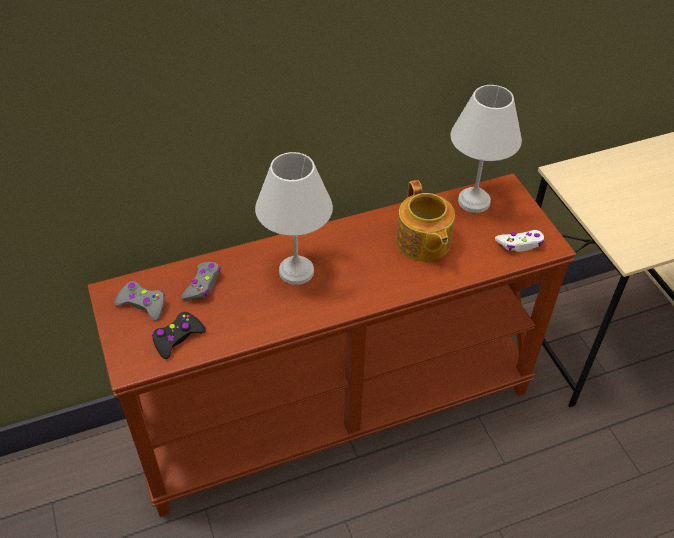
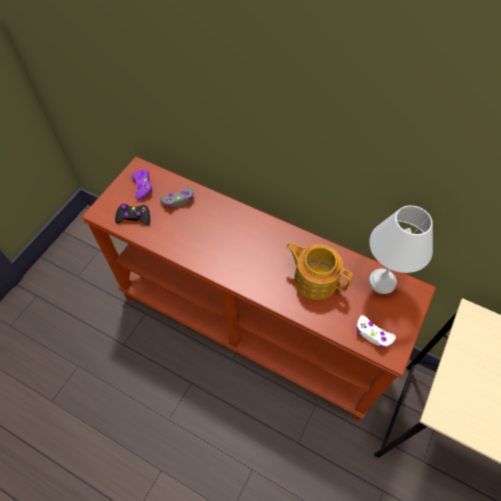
camera: 50 degrees right, 10 degrees up
(142, 304) = (142, 186): grey game controller -> purple game controller
(297, 272) = (228, 234): white table lamp -> none
(422, 243) = (315, 278): teapot -> teapot turned 90 degrees clockwise

